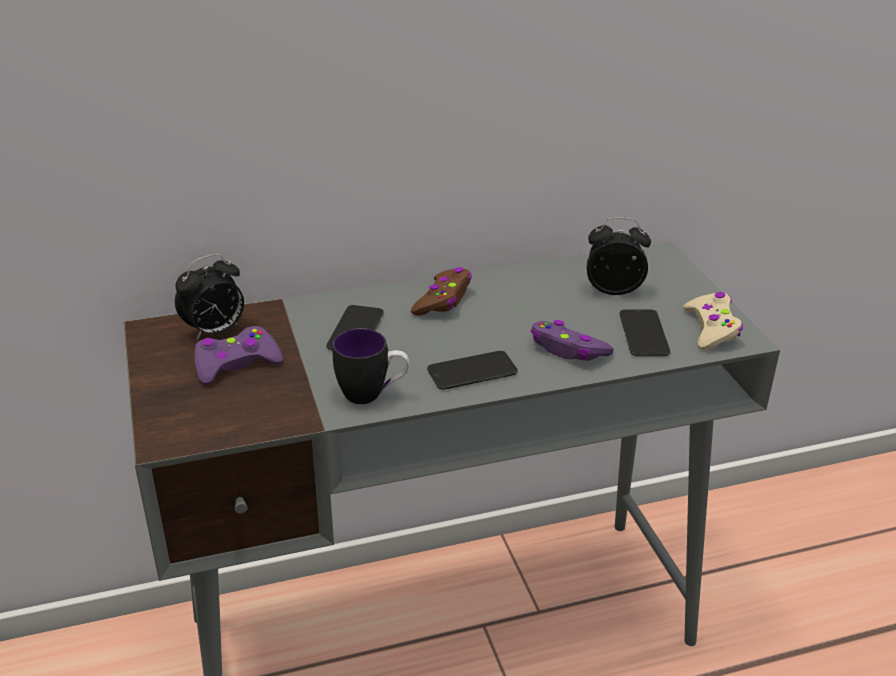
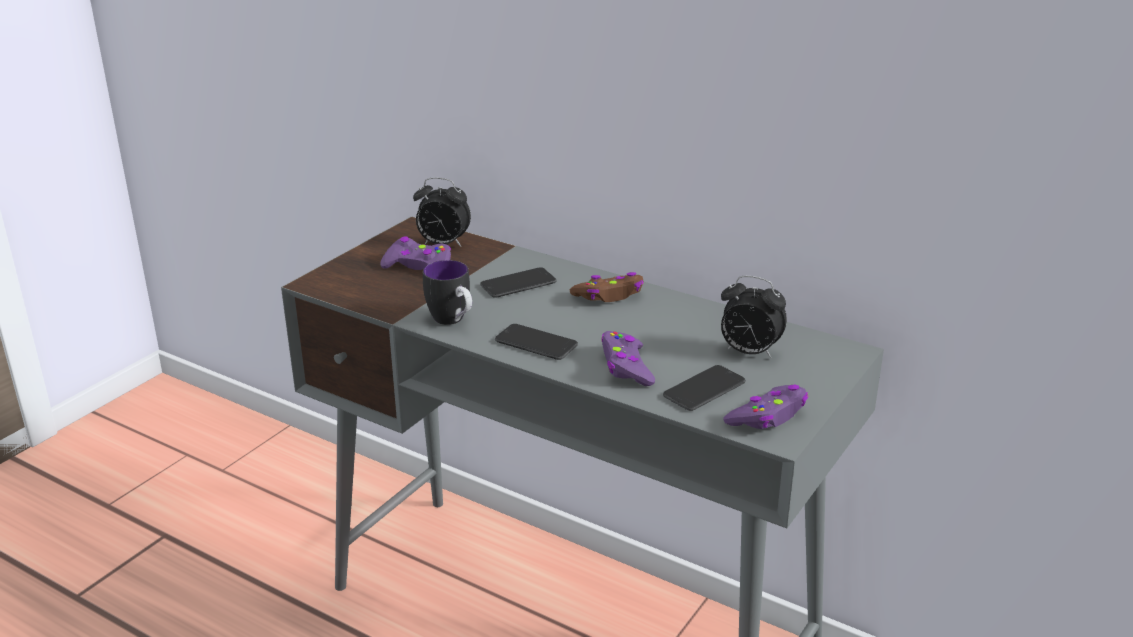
camera: 50 degrees right, 5 degrees down
(613, 290) = (748, 352): alarm clock -> alarm clock turned 150 degrees clockwise
(711, 329) = (768, 416): beige game controller -> purple game controller

